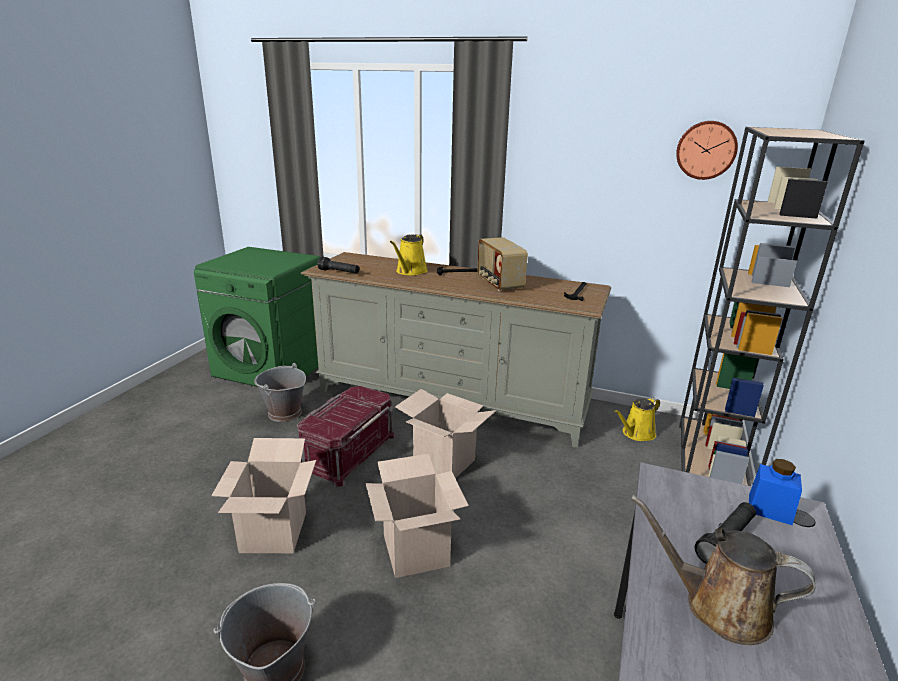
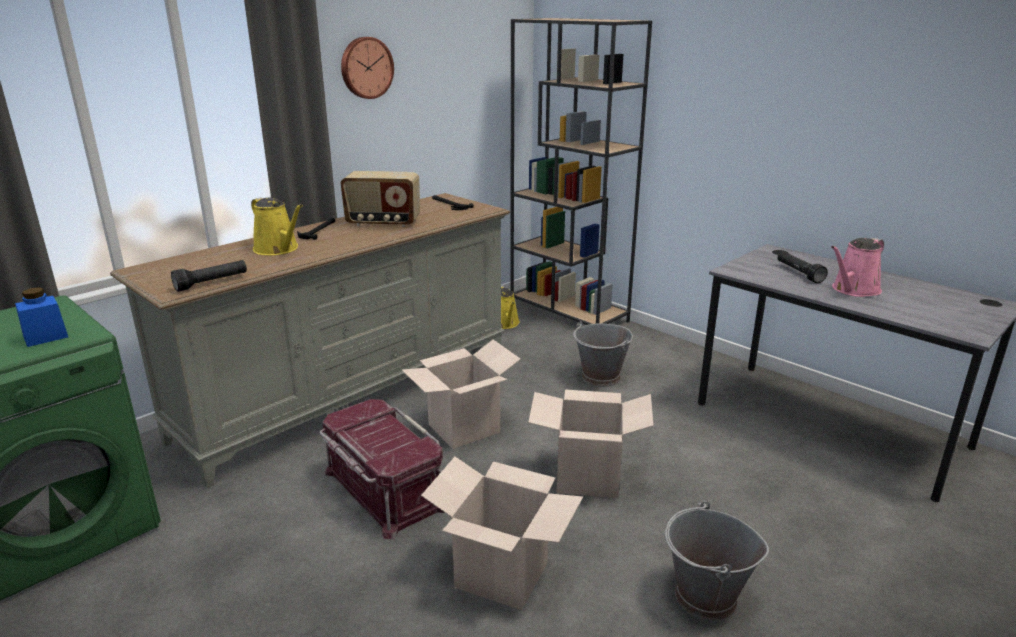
camera: 65 degrees left, 0 degrees up
(284, 413) = (229, 532): grey bucket -> grey bucket (601, 377)
(706, 150) = (474, 44): wall clock -> wall clock (366, 67)
(718, 607) = (853, 290): brown watering can -> pink watering can
(769, 509) = (772, 256): blue jar -> blue jar (46, 337)

